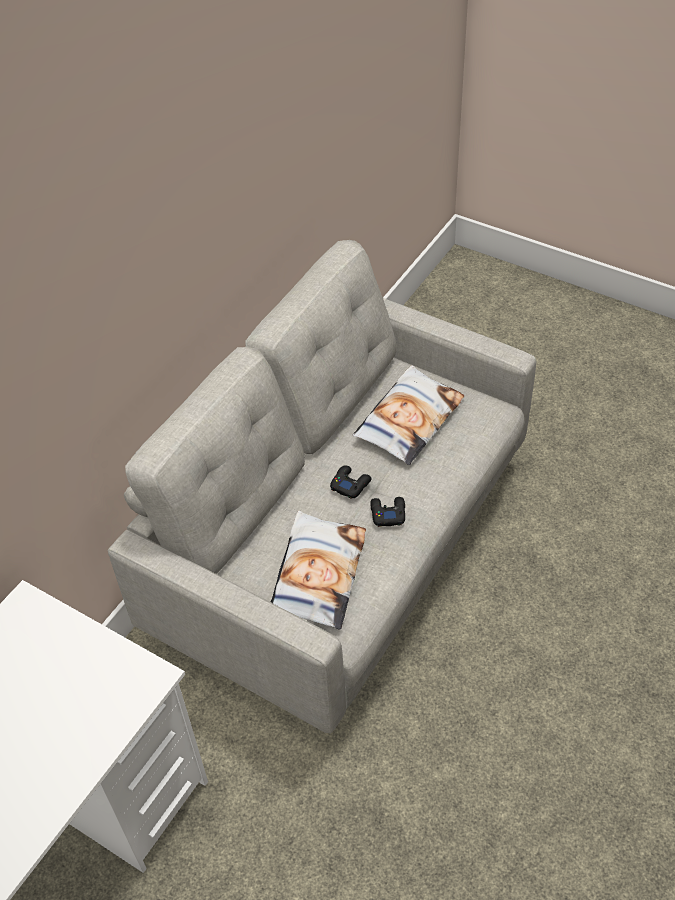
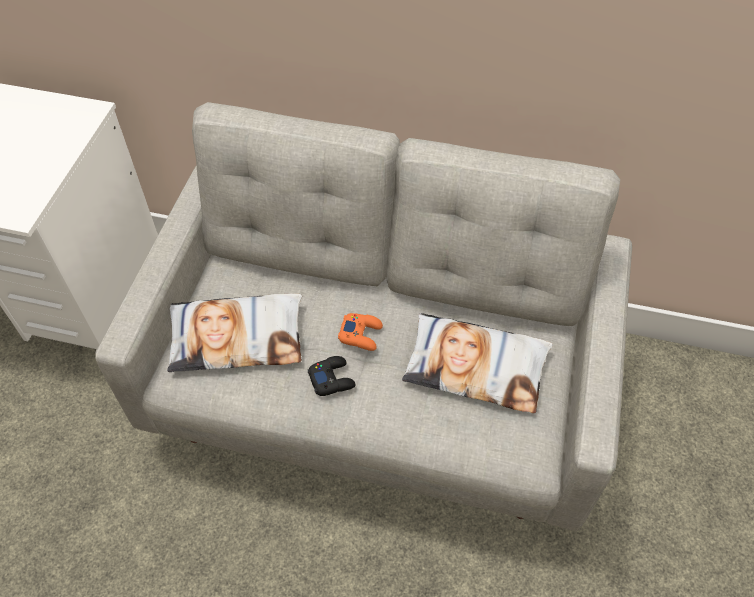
camera: 70 degrees right, 5 degrees up
(350, 484) = (361, 334): black game controller -> orange game controller

